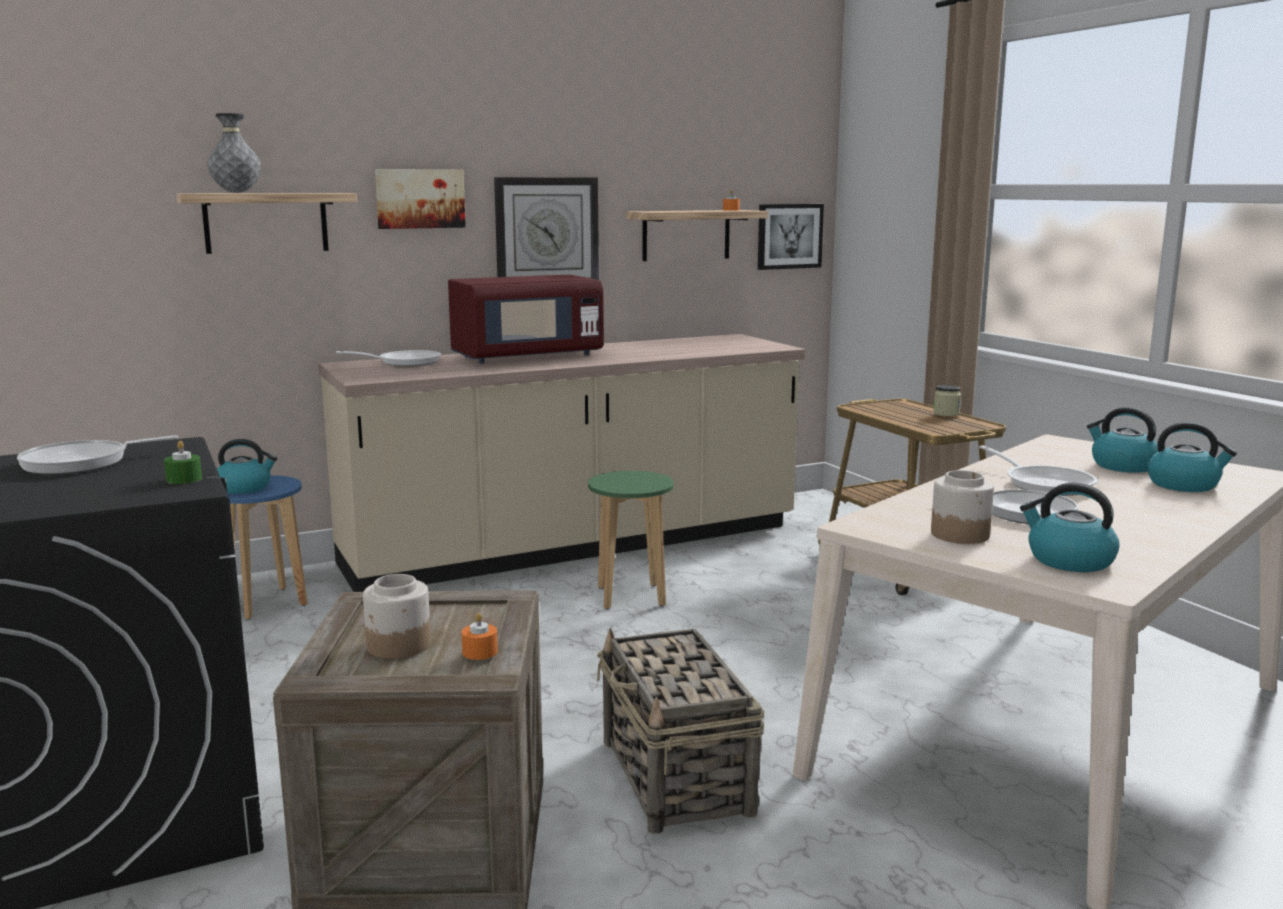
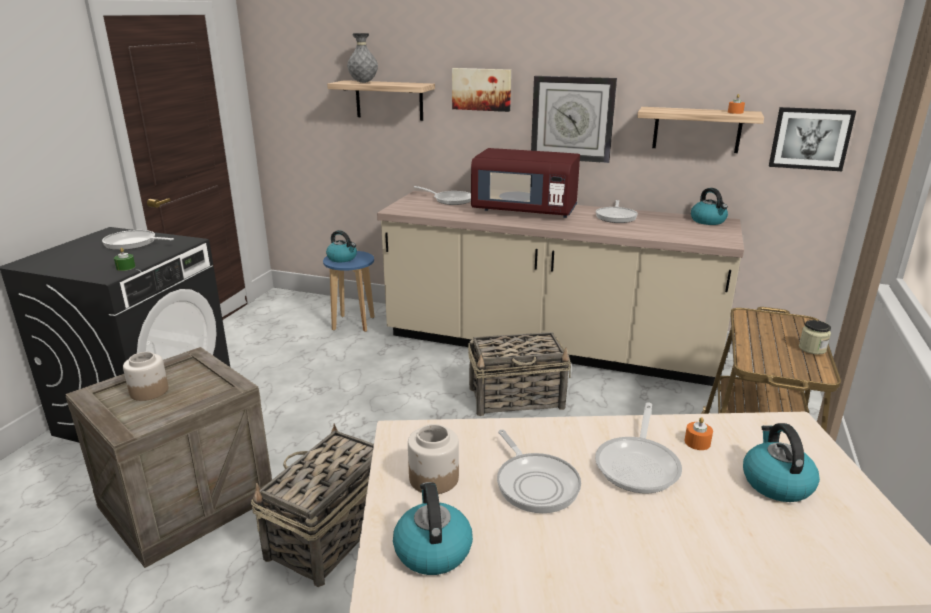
camera: 45 degrees right, 10 degrees up
(480, 652) = (155, 413): orange candle -> orange candle (697, 442)
(630, 596) = (517, 398): green stool -> basket
(634, 347) = (616, 217): none -> frying pan
(1184, 485) = (775, 537): kettle -> kettle (708, 221)

